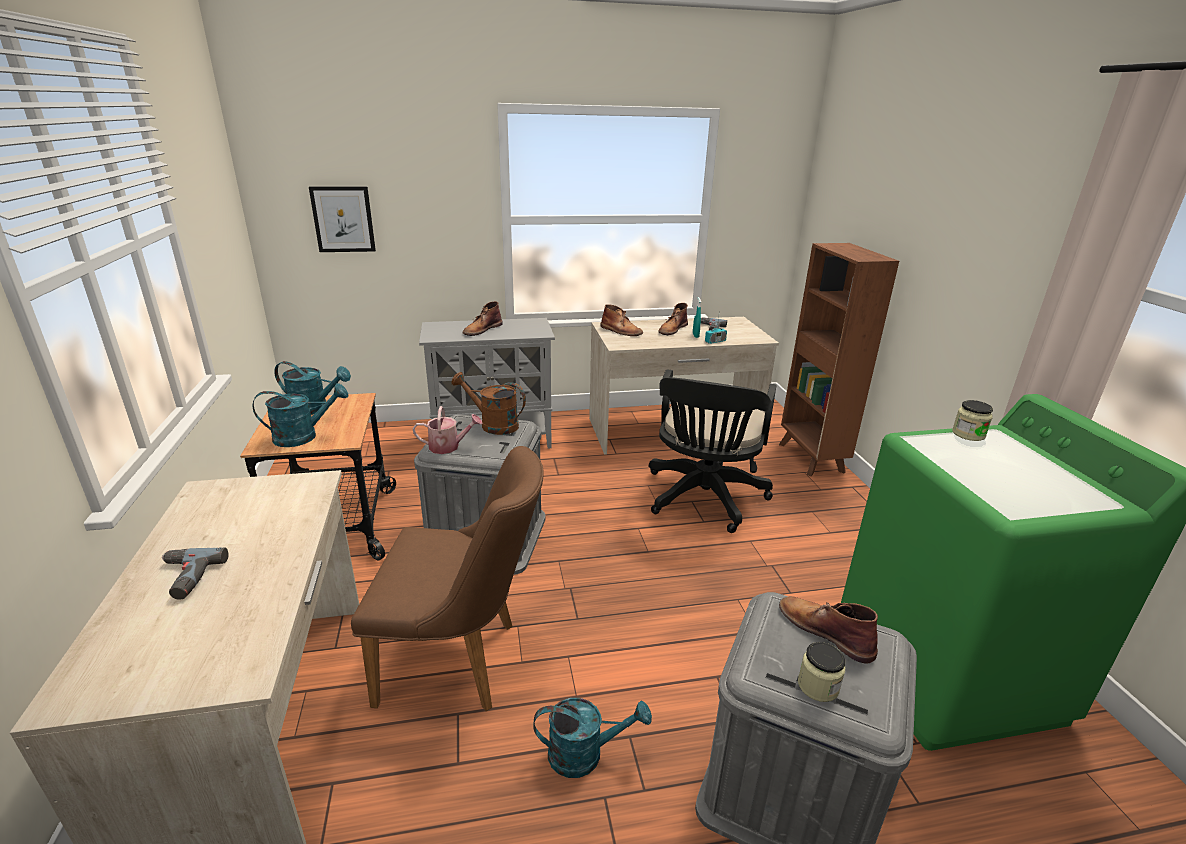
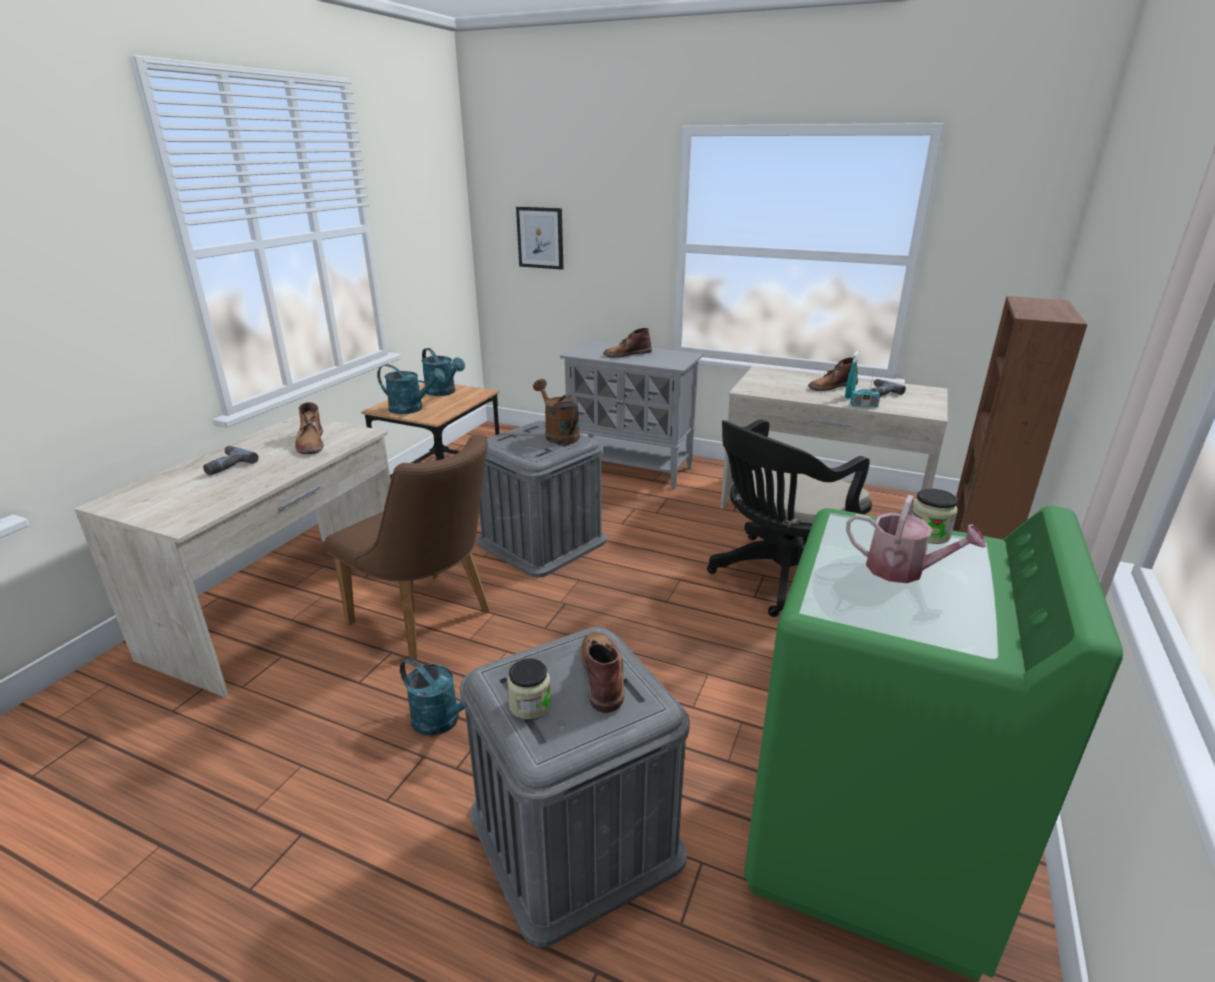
camera: 35 degrees right, 0 degrees up
(448, 446) = (503, 441): watering can -> watering can (903, 570)
(621, 331) = (770, 378): brown boot -> brown boot (311, 443)

